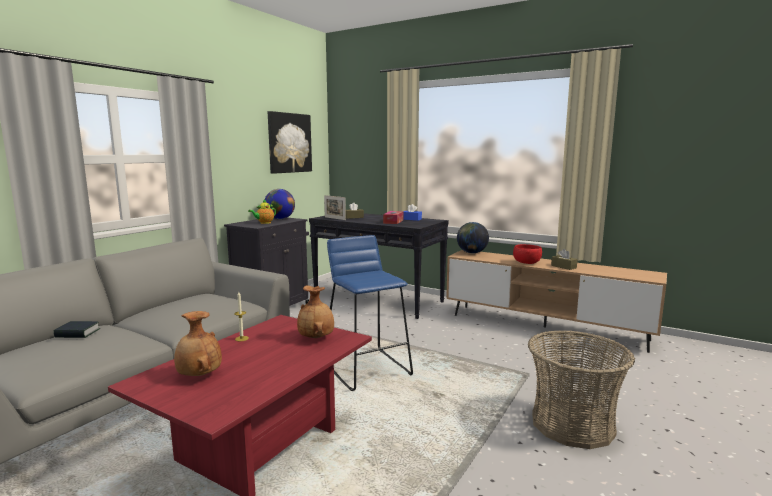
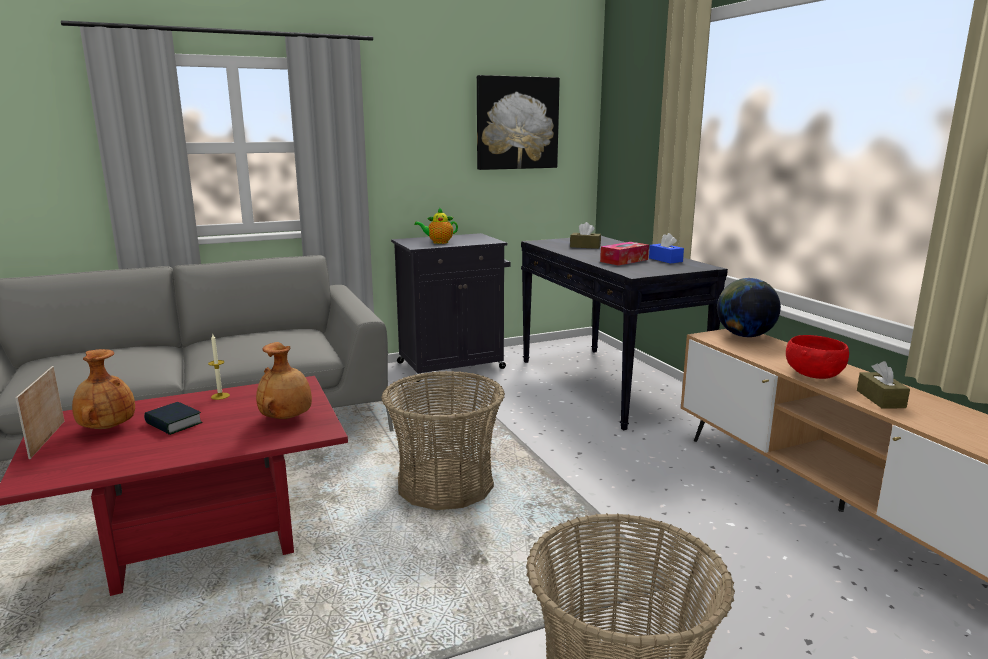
camera: 35 degrees right, 5 degrees up
(77, 333) = (116, 350): book -> book (173, 423)
(280, 219) = (474, 238): globe -> none
(335, 218) = (553, 245): picture frame -> picture frame (47, 439)
(367, 369) = (445, 485): blue stool -> basket

